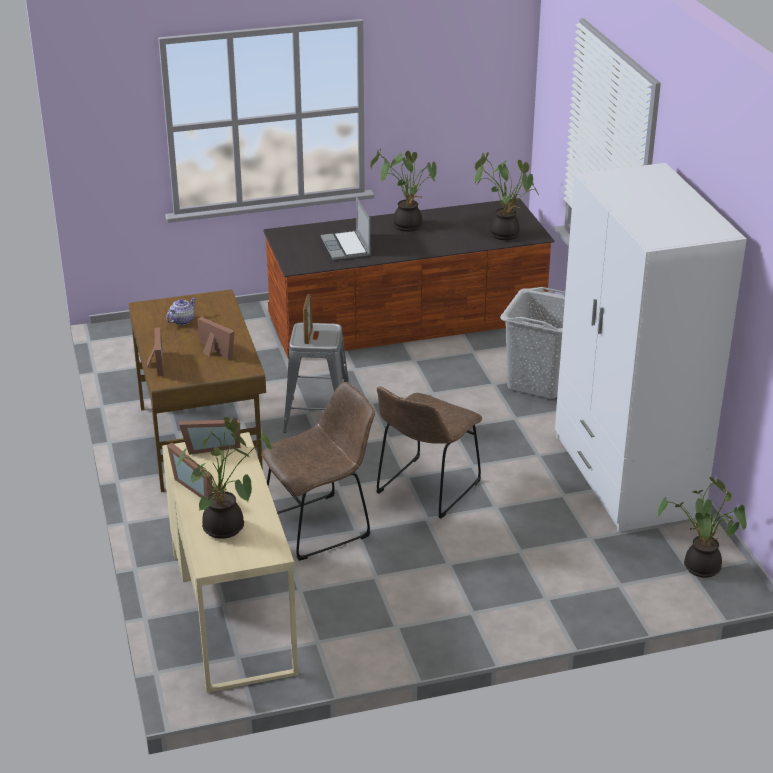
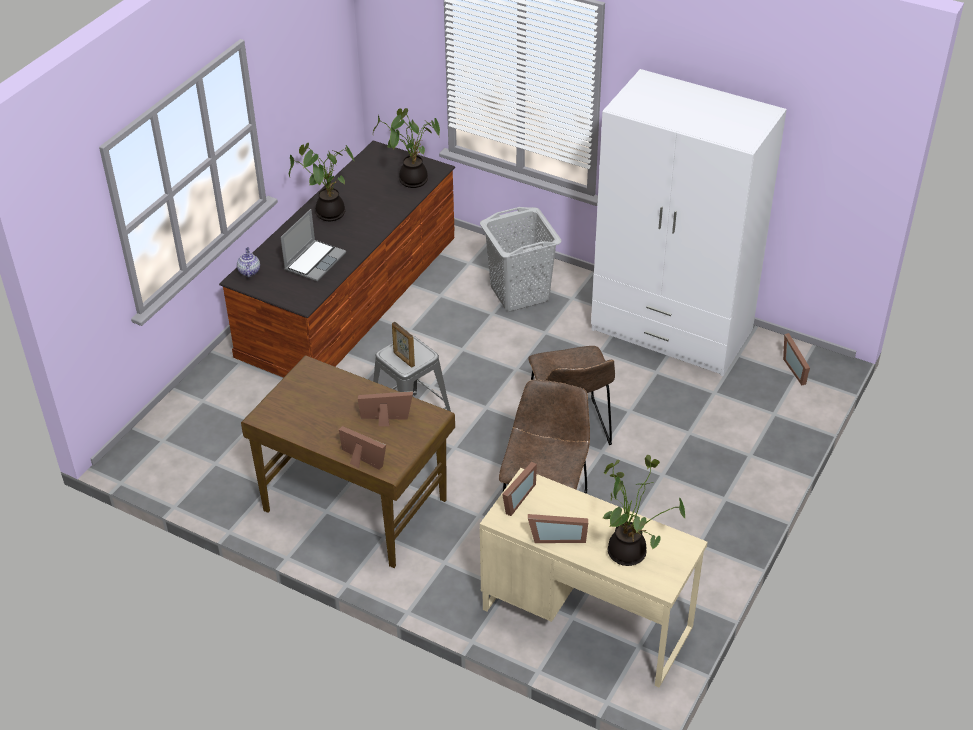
camera: 45 degrees left, 10 degrees up
(182, 320) = (315, 408): teapot -> teapot (249, 271)
(346, 247) = (315, 261): laptop -> laptop turned 90 degrees counterclockwise
(698, 568) = (797, 369): potted plant -> picture frame

